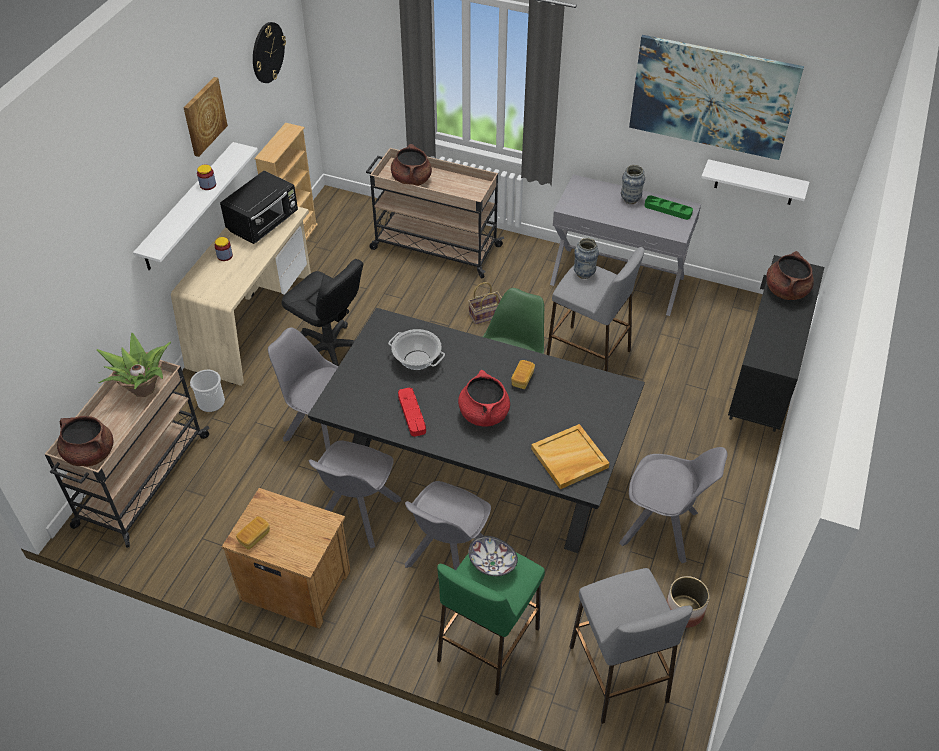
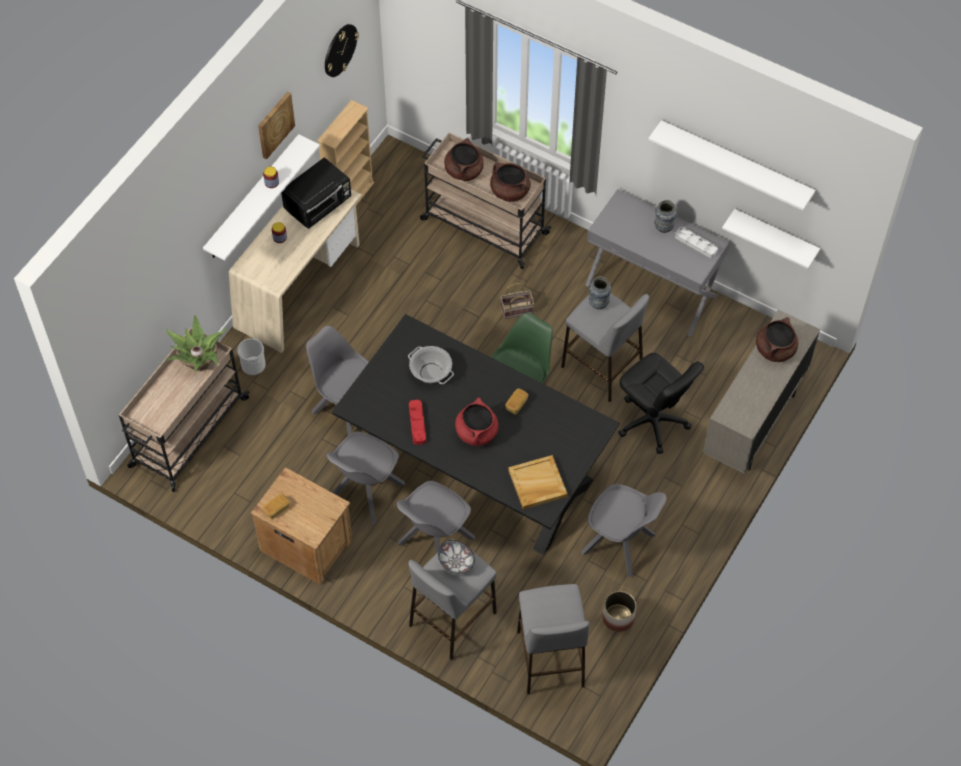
camera: 10 degrees right, 10 degrees up
(89, 454) = (153, 418): brown cooking pot -> brown cooking pot (509, 192)
(330, 351) = (365, 328): black office chair -> black office chair (652, 422)
(488, 645) = (452, 619): green stool -> grey stool
(668, 210) = (696, 244): green tray -> white tray
(712, 97) = (735, 164): picture -> white shelf
(762, 387) = (753, 424): black cabinet -> beige cabinet

